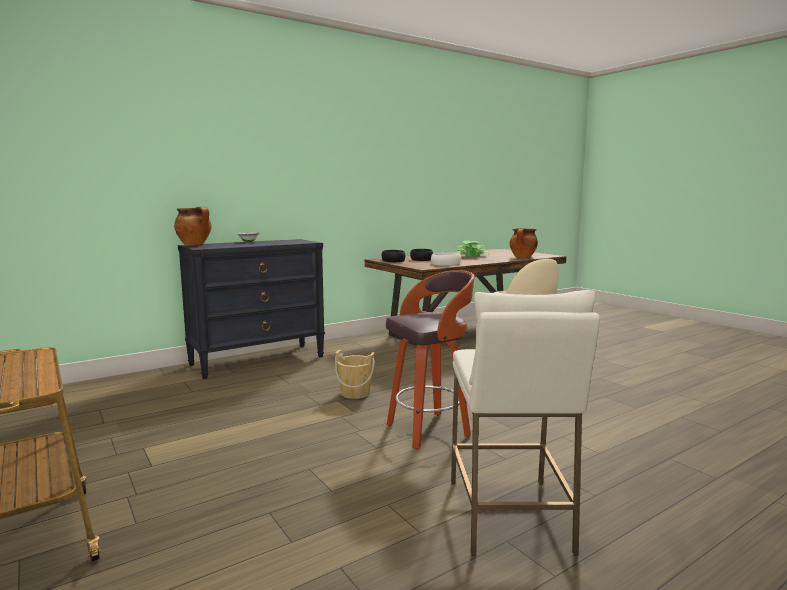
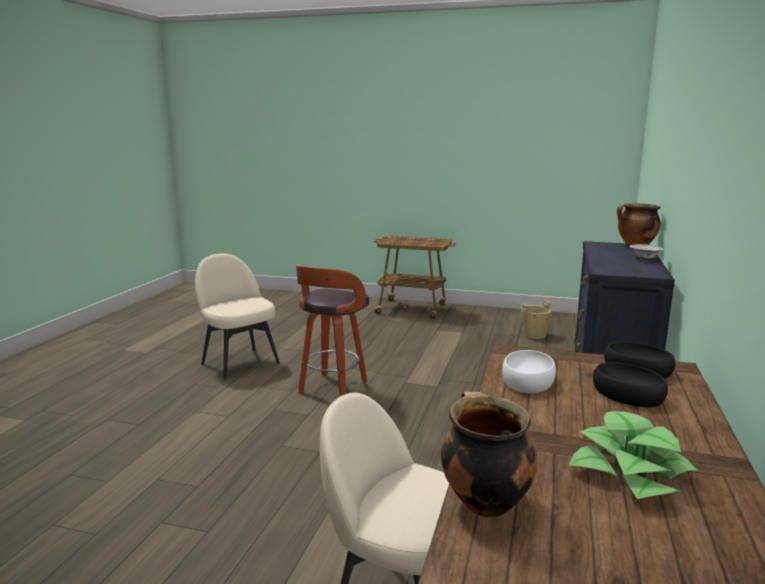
camera: 140 degrees right, 5 degrees up
(355, 393) = (440, 397): beige bucket -> beige bucket (534, 335)
(509, 515) = (239, 363): white stool -> beige chair

